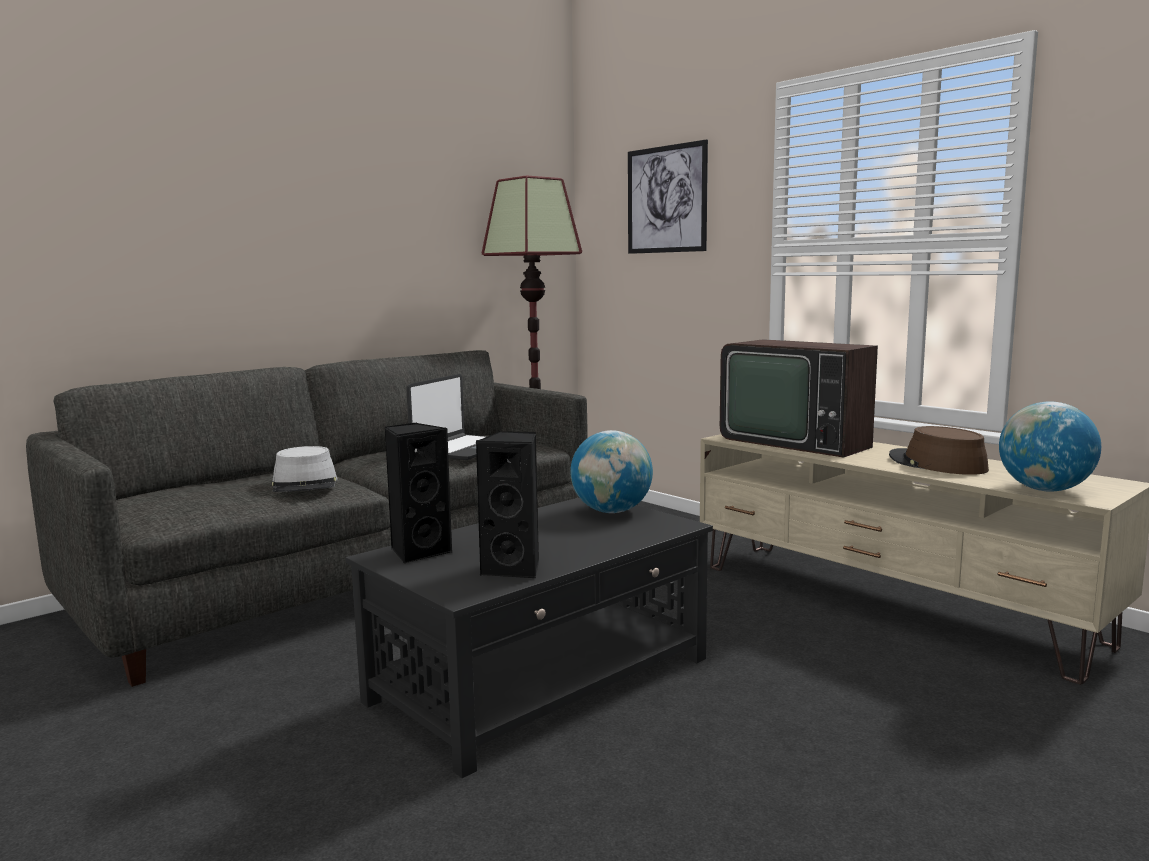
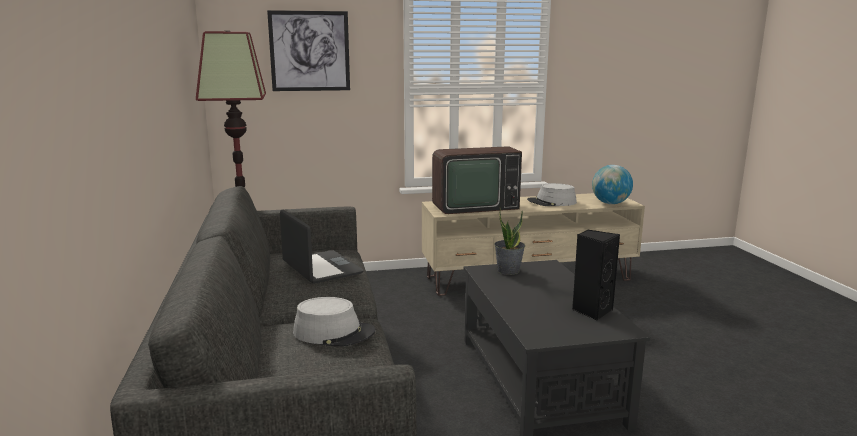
camera: 60 degrees left, 5 degrees up
(418, 552) = (538, 327): black speaker -> none
(612, 511) = (508, 270): globe -> potted plant
(936, 464) = (551, 202): brown hat -> grey hat

